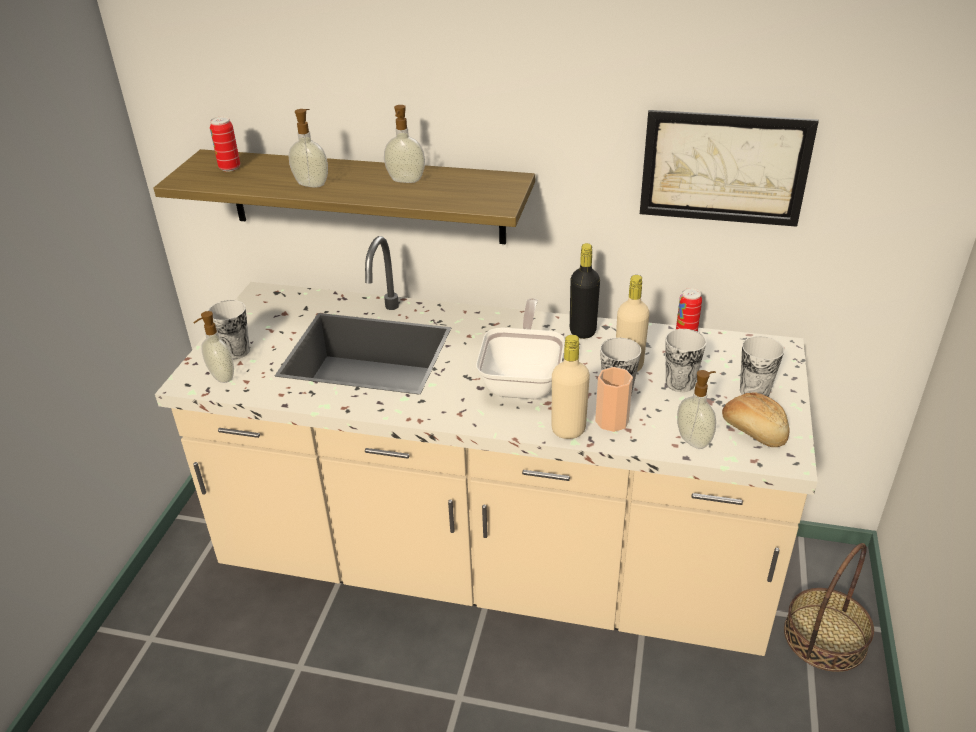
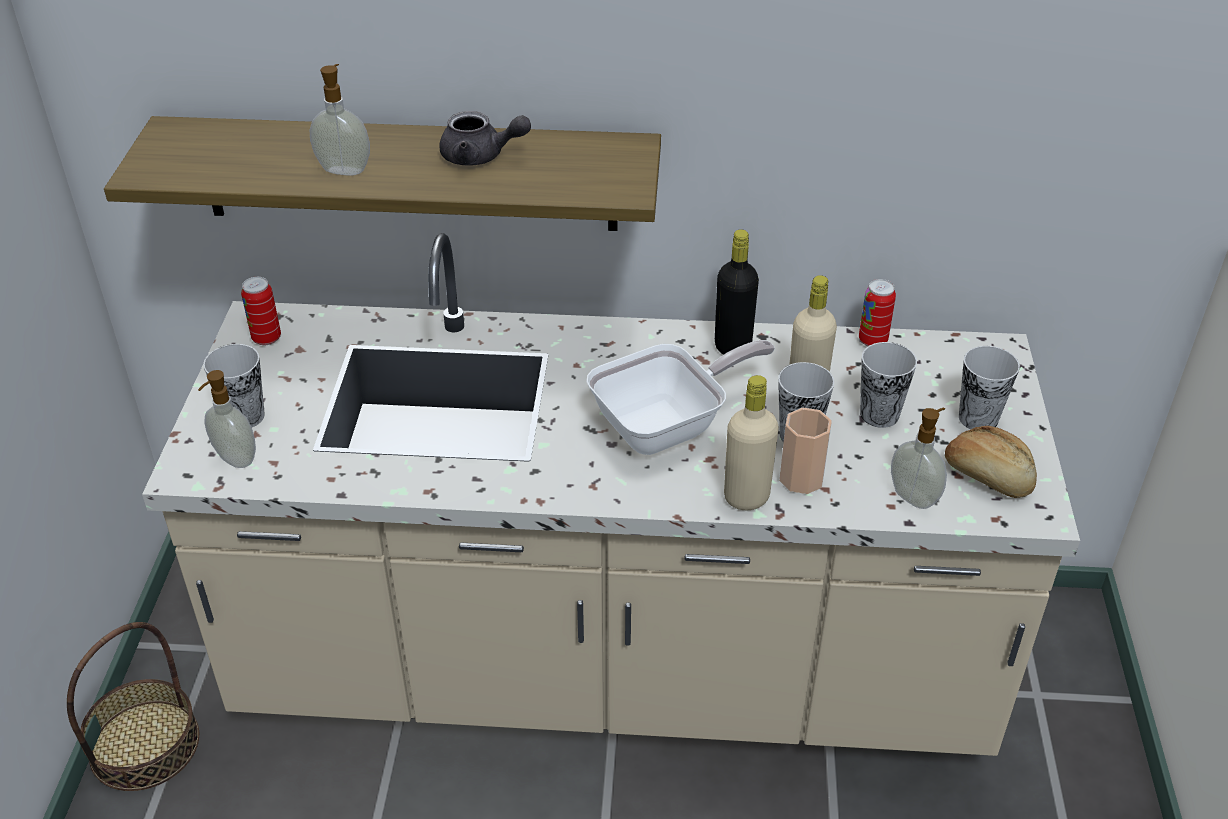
camera: 10 degrees left, 5 degrees up
(230, 168) = (210, 147): can -> can (266, 338)
(405, 181) = (480, 157): soap dispenser -> grey teapot
(523, 379) = (668, 426): frying pan -> frying pan turned 60 degrees clockwise
(724, 168) = (924, 118): picture -> none
(825, 637) = (1064, 719): basket -> basket (145, 745)

